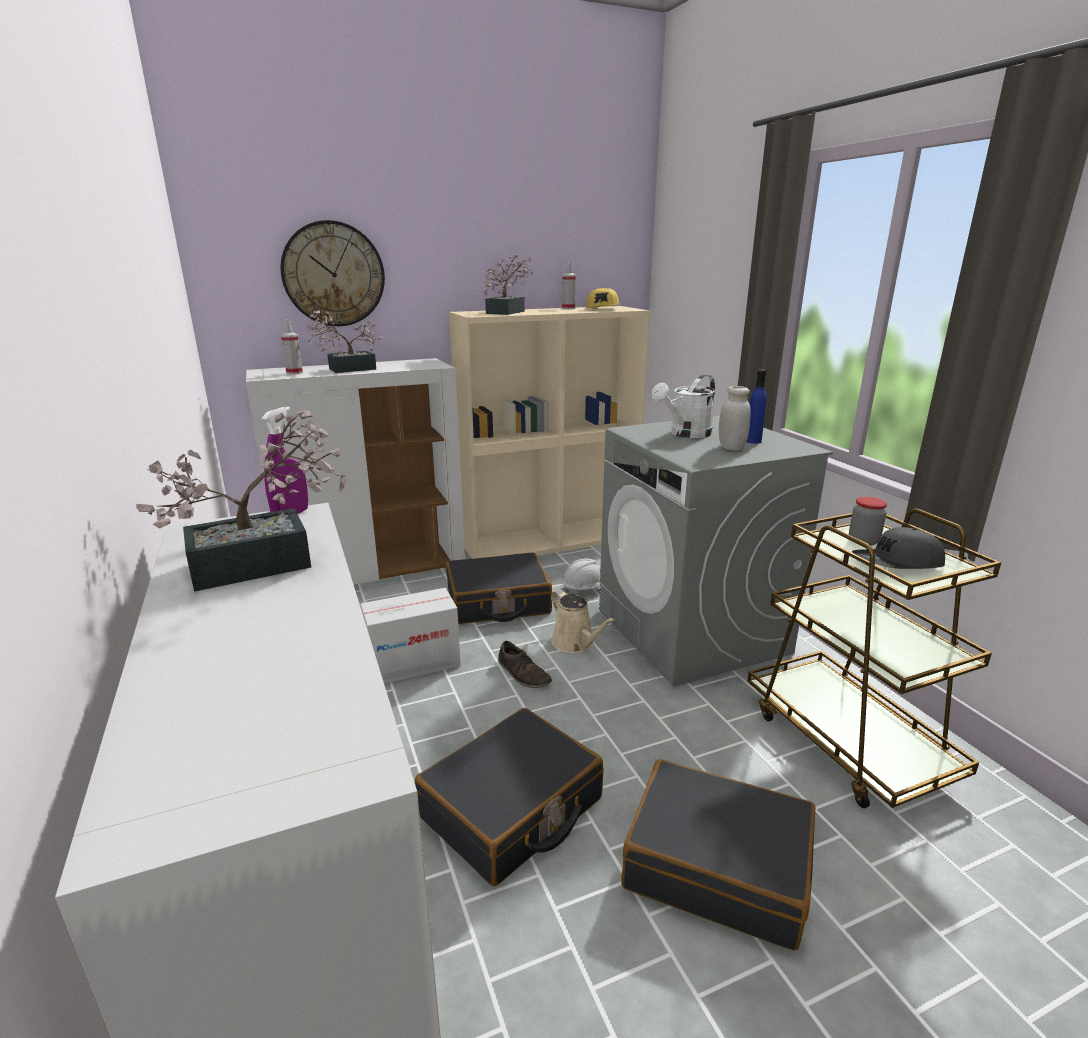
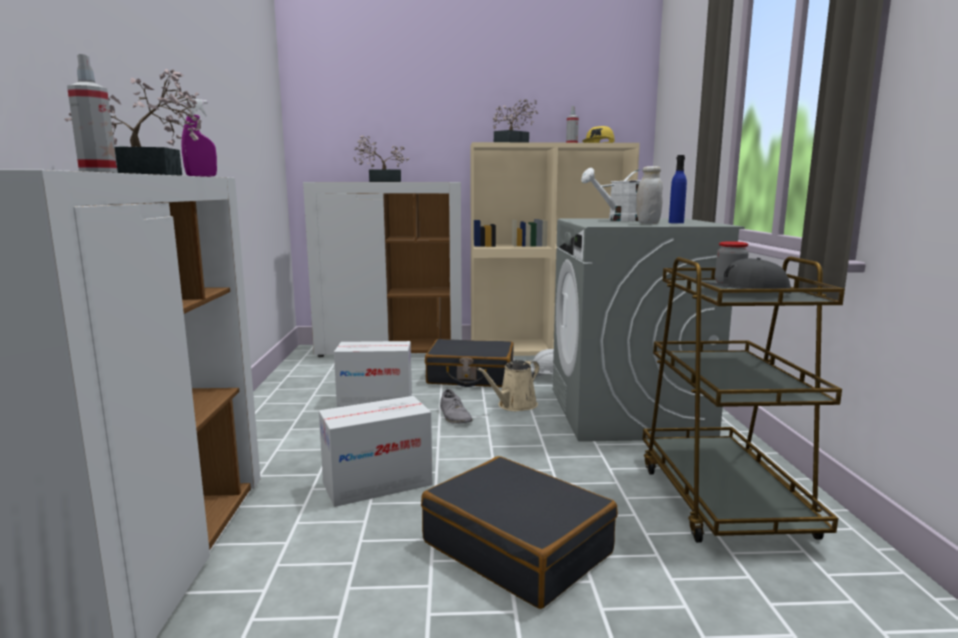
camera: 20 degrees right, 10 degrees down
(294, 373) = (342, 181): spray bottle -> spray bottle (98, 172)
(333, 274) = (383, 115): wall clock -> none
(512, 809) = (377, 484): black suitcase -> cardboard box
(523, 674) = (455, 416): brown shoe -> grey shoe
(575, 643) = (514, 406): beige watering can -> beige watering can turned 60 degrees clockwise

